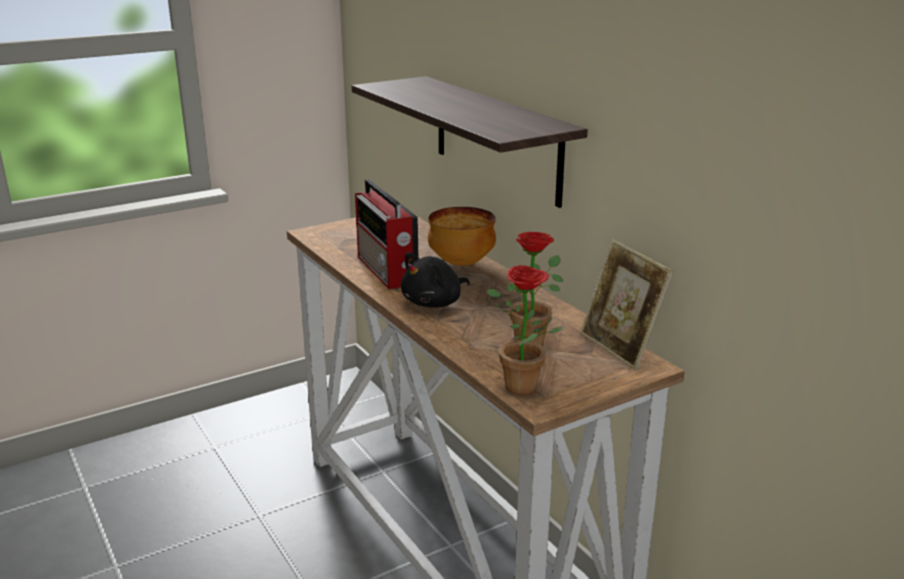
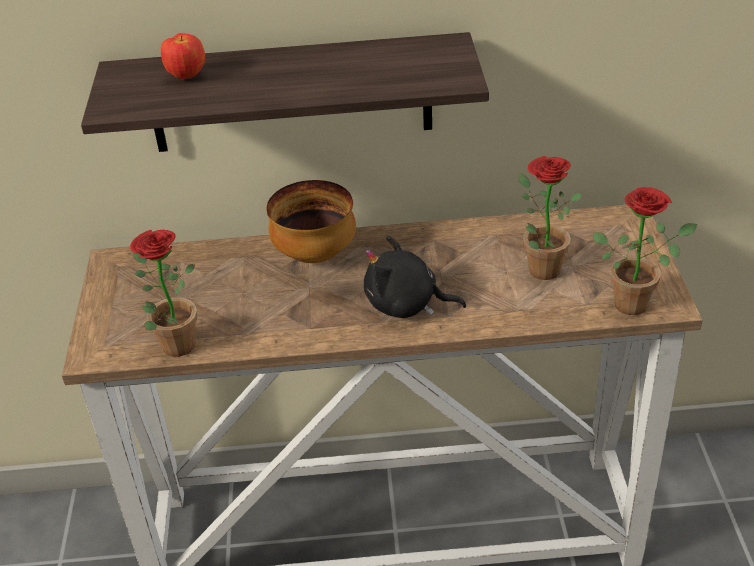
camera: 60 degrees left, 15 degrees up
(335, 248) = (173, 343): none -> potted plant
(387, 271) = (287, 317): radio -> none
(429, 89) = (187, 76): none -> apple
(434, 303) = (406, 305): black plush toy -> black plush toy turned 120 degrees clockwise
(620, 348) = (587, 221): picture frame -> none

